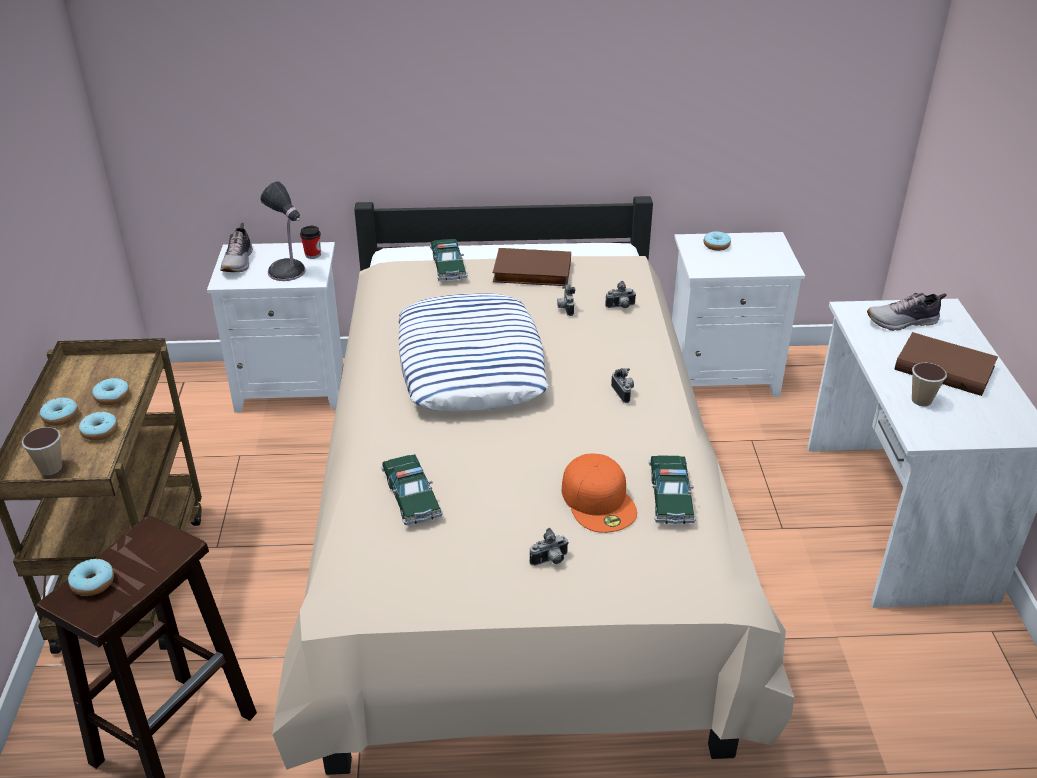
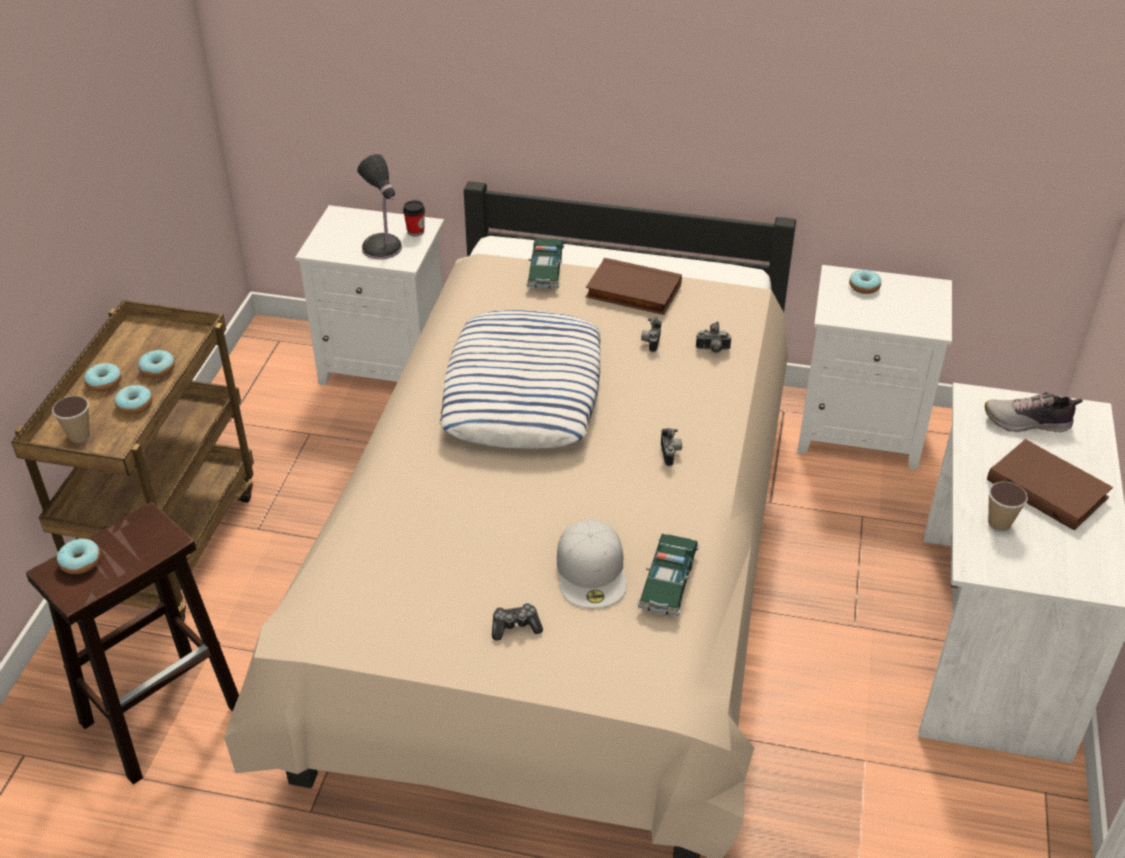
camera: 15 degrees right, 5 degrees up
(239, 262) = (337, 229): shoe -> none
(411, 497) = (406, 530): toy car -> none
(550, 561) = (515, 626): camera -> game controller
(599, 500) = (592, 571): orange cap -> white cap

